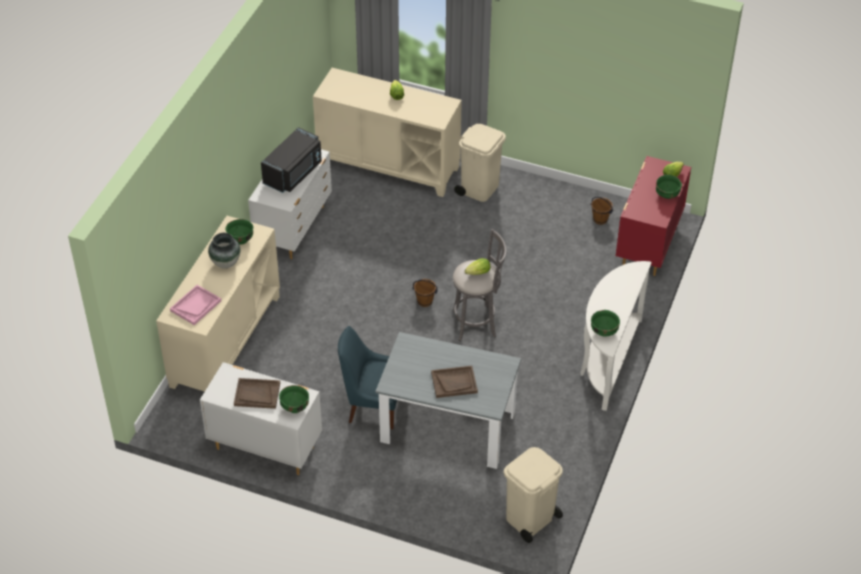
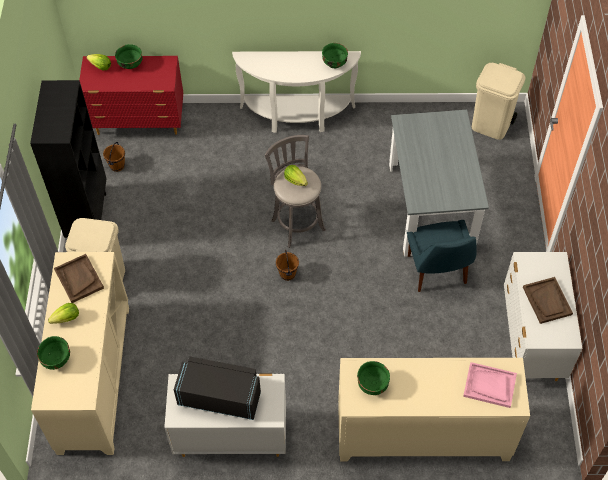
camera: 110 degrees left, 10 degrees up
(226, 263) = (414, 383): vase -> none
(294, 407) = (543, 264): green bowl -> green bowl (57, 359)
(454, 382) = (446, 152): brown tray -> brown tray (79, 279)
(549, 191) = (88, 217): none -> black bookcase

